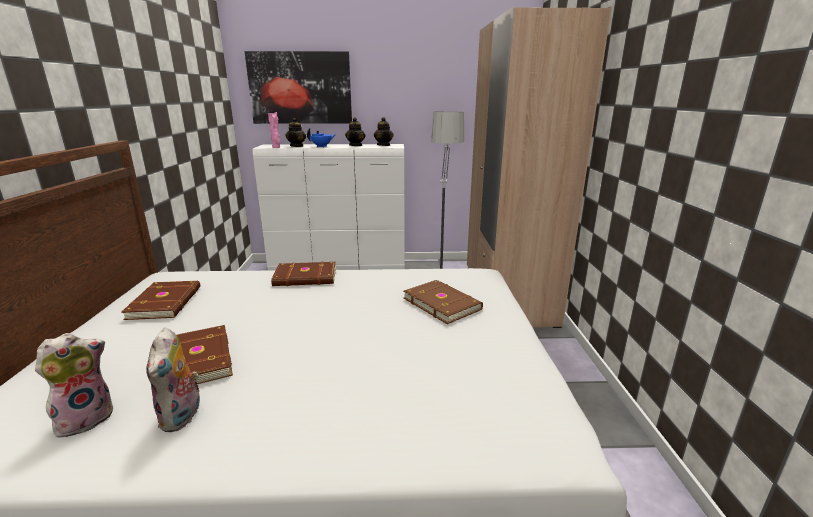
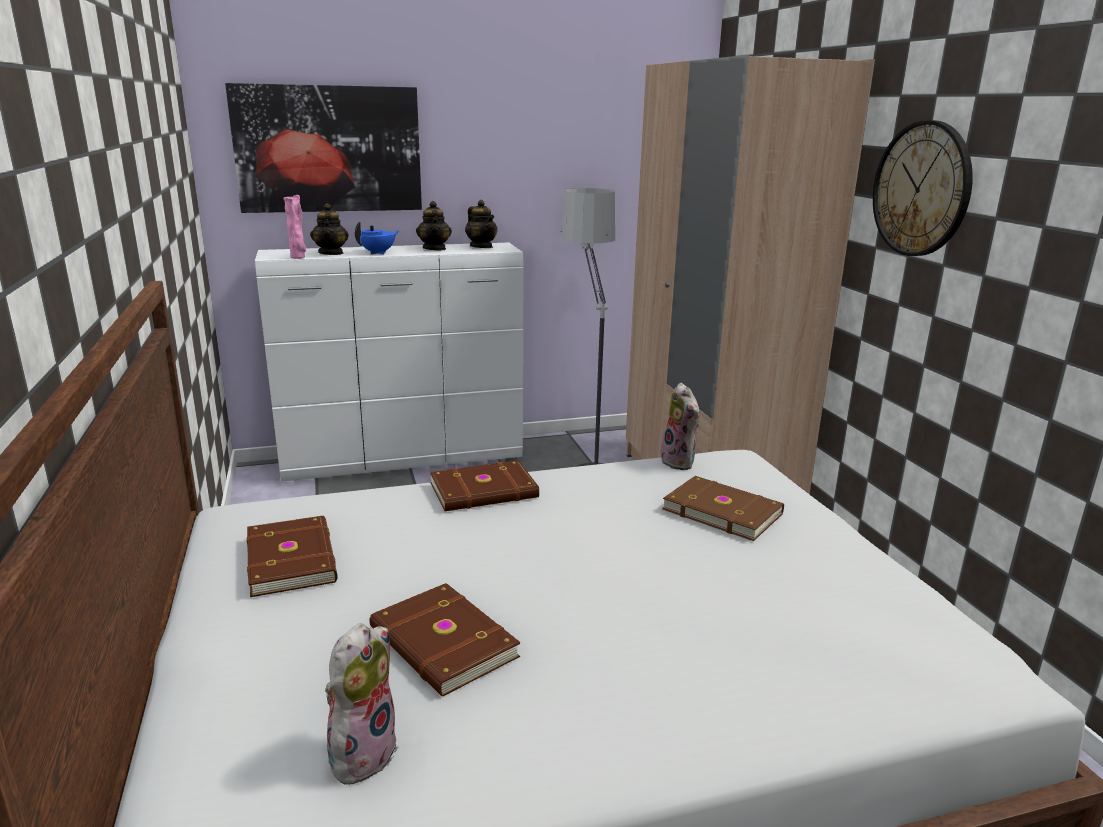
camera: 15 degrees left, 0 degrees up
(183, 416) = (506, 724): plush toy -> plush toy (680, 462)
(634, 94) = (921, 189): none -> wall clock

